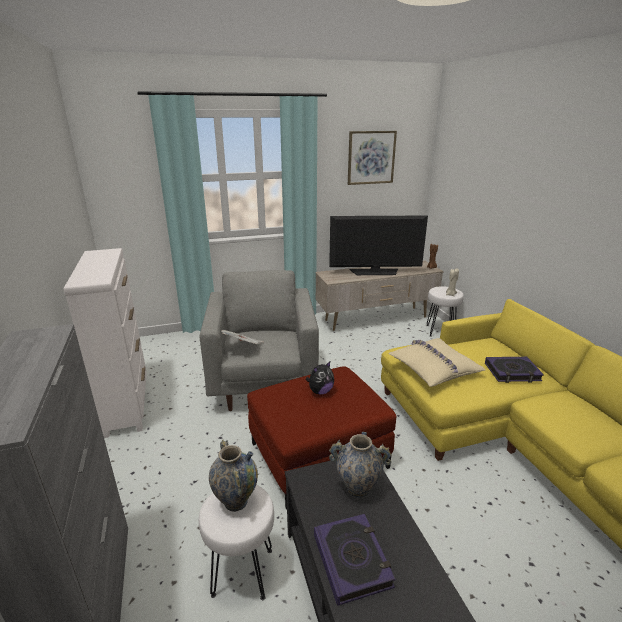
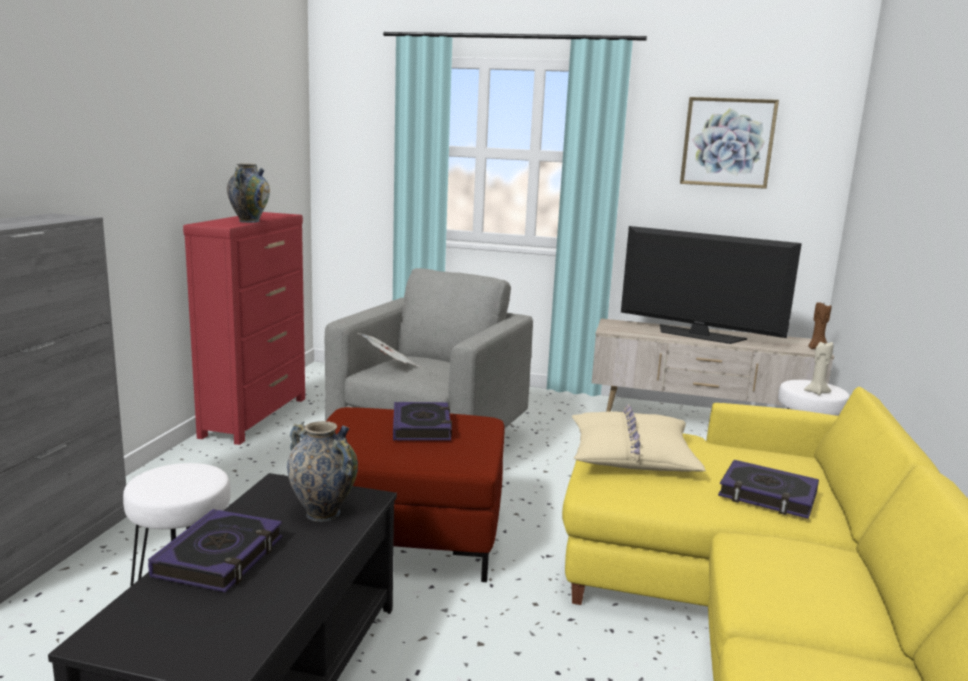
camera: 30 degrees right, 10 degrees down
(127, 402) = (256, 416): white dresser -> red dresser
(236, 501) = (184, 475): vase -> vase (249, 221)
(320, 391) = (421, 427): plush toy -> book

